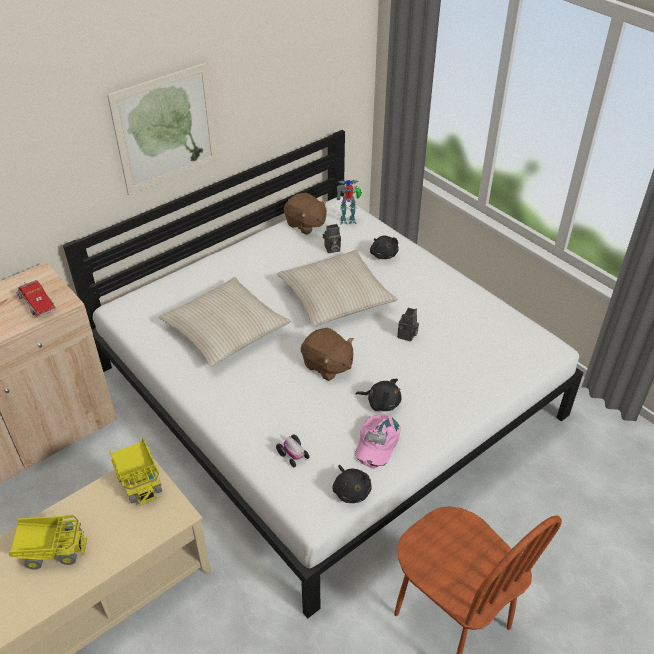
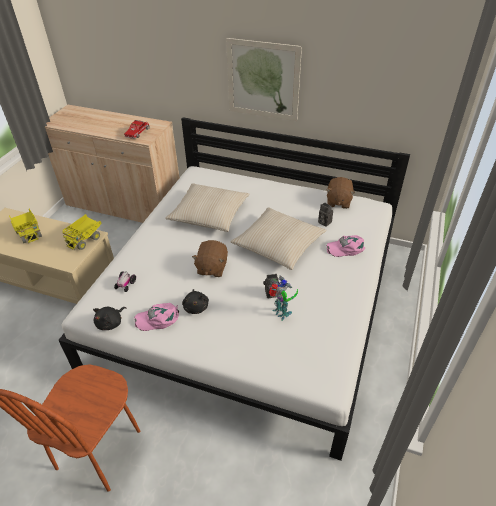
camera: 60 degrees right, 0 degrees up
(348, 221) = (363, 217): toy robot -> toy robot (281, 314)
(383, 254) = (346, 248): black plush toy -> pink cap

